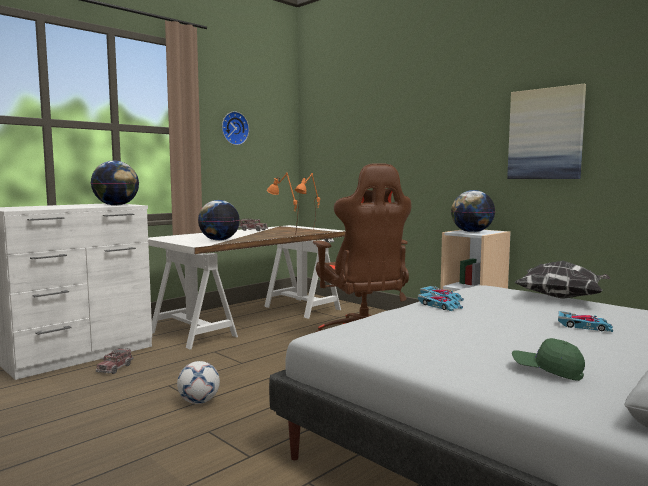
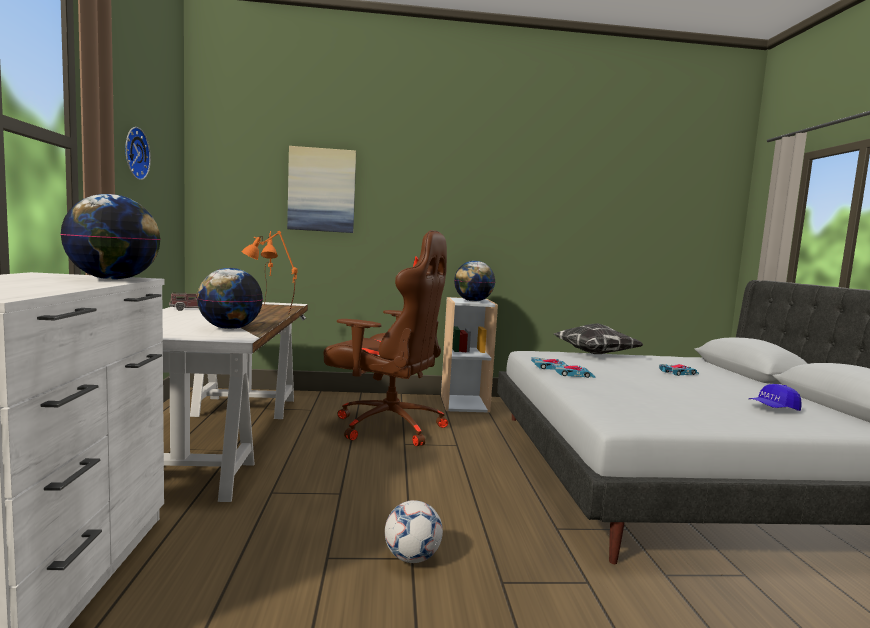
camera: 50 degrees left, 0 degrees up
(115, 368) = (182, 574): toy truck -> none
(545, 134) = (519, 213): picture -> picture (322, 190)
(547, 371) = (773, 409): green cap -> blue cap

